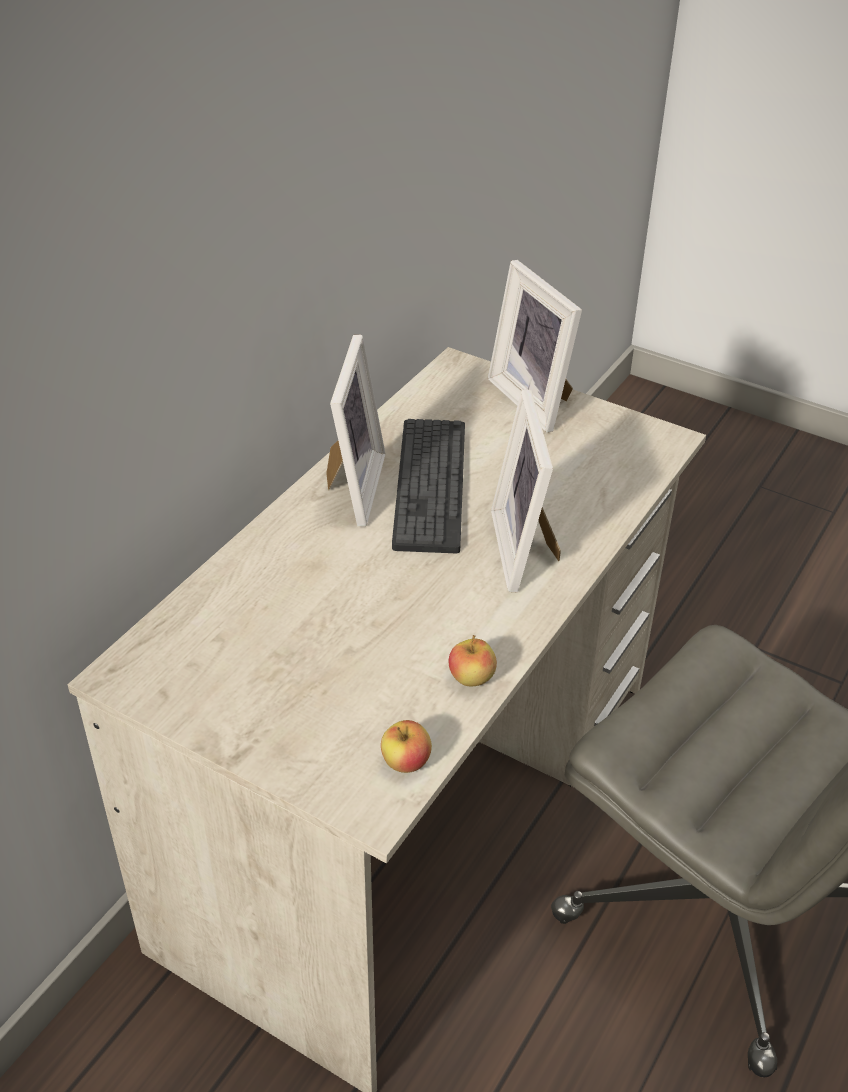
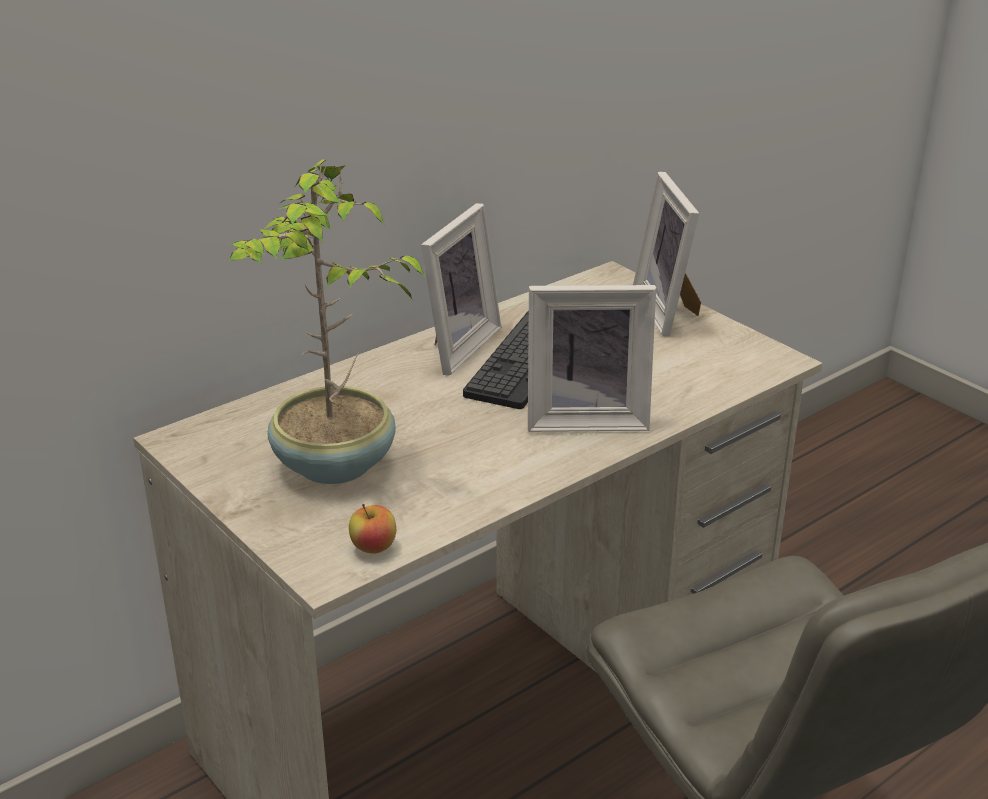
camera: 20 degrees right, 10 degrees down
(309, 670) = (334, 466): none -> potted plant
(471, 678) = (472, 500): apple -> none
(527, 549) = (586, 418): picture frame -> picture frame turned 105 degrees counterclockwise

